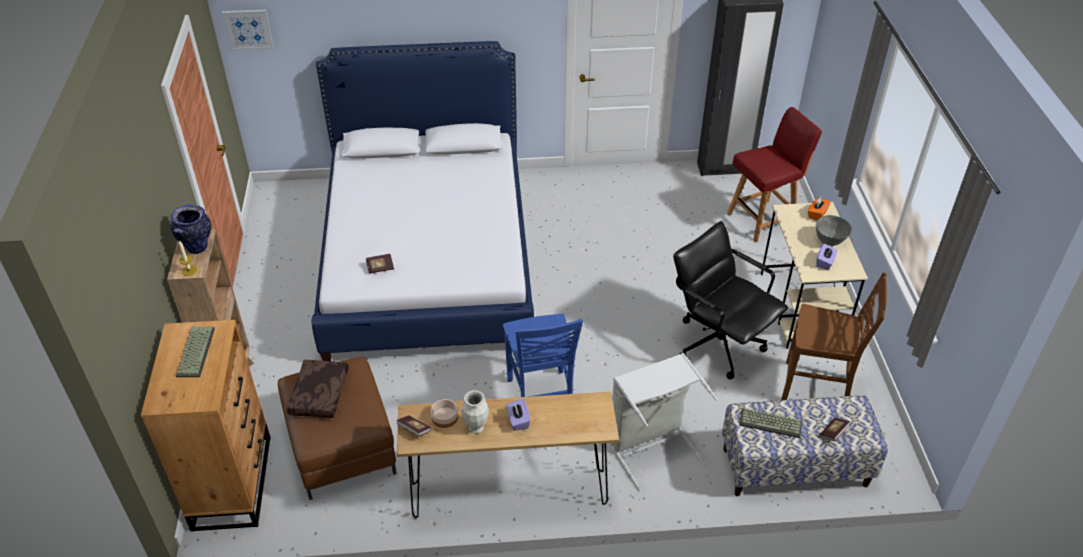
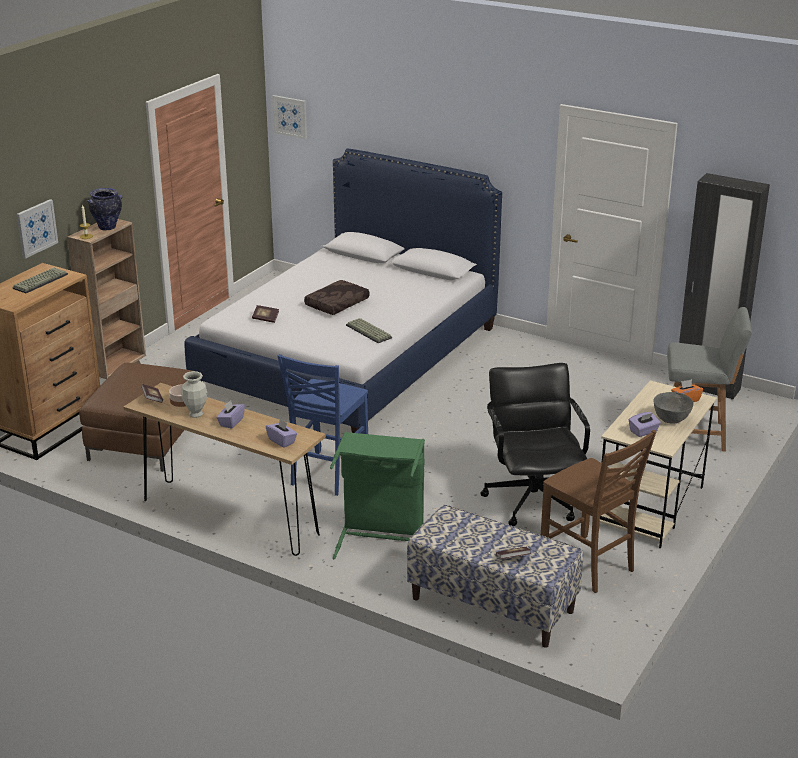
camera: 35 degrees right, 15 degrees down
(147, 291) = (36, 228): none -> picture
(320, 395) = (137, 378): brown pillow -> brown pillow (337, 304)
(586, 420) = (282, 441): none -> purple tissue box
(651, 447) = (380, 539): grey laundry basket -> green laundry basket
(763, 220) = (697, 434): red chair -> grey chair
(771, 422) = (465, 529): keyboard -> keyboard (370, 331)

